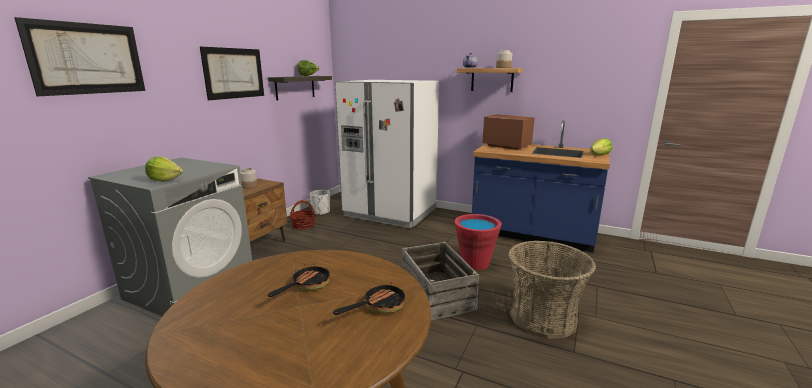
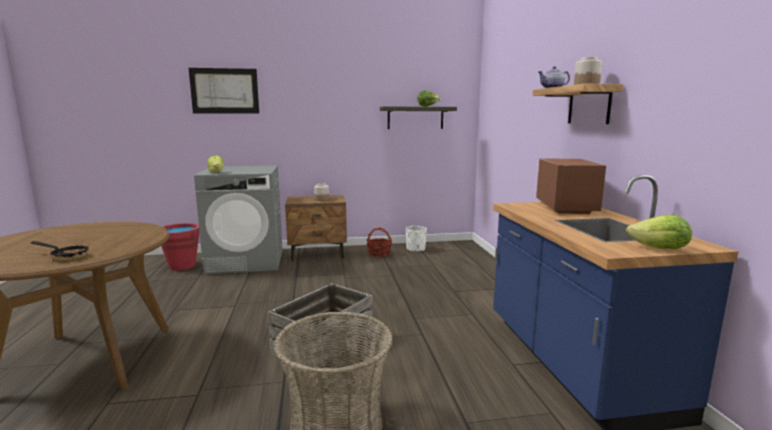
camera: 55 degrees right, 5 degrees down
(234, 73) = (341, 102): picture -> none
(306, 286) = (99, 237): frying pan -> none
(390, 212) = (468, 271): white fridge -> none
(475, 263) = (418, 345): red bucket -> red bucket (182, 266)

